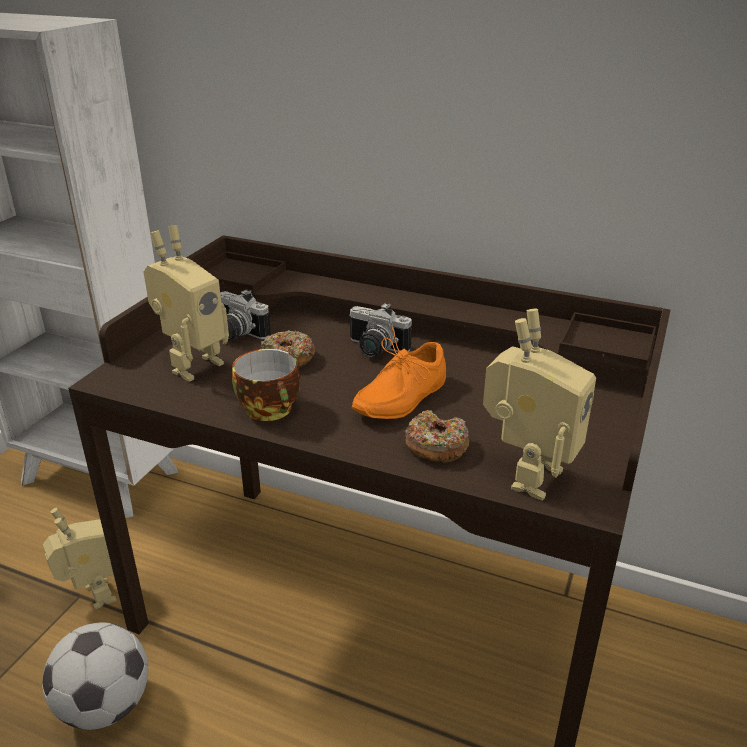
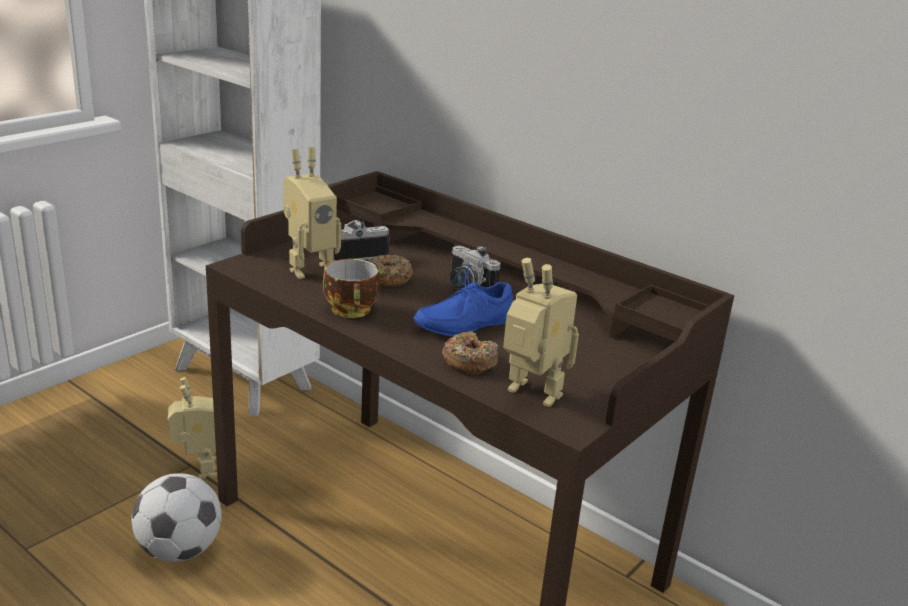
camera: 15 degrees right, 5 degrees down
(236, 334) = (357, 253): camera -> camera turned 105 degrees clockwise
(397, 397) = (462, 322): orange shoe -> blue shoe
(526, 475) = (530, 396): toy robot -> toy robot turned 105 degrees counterclockwise

